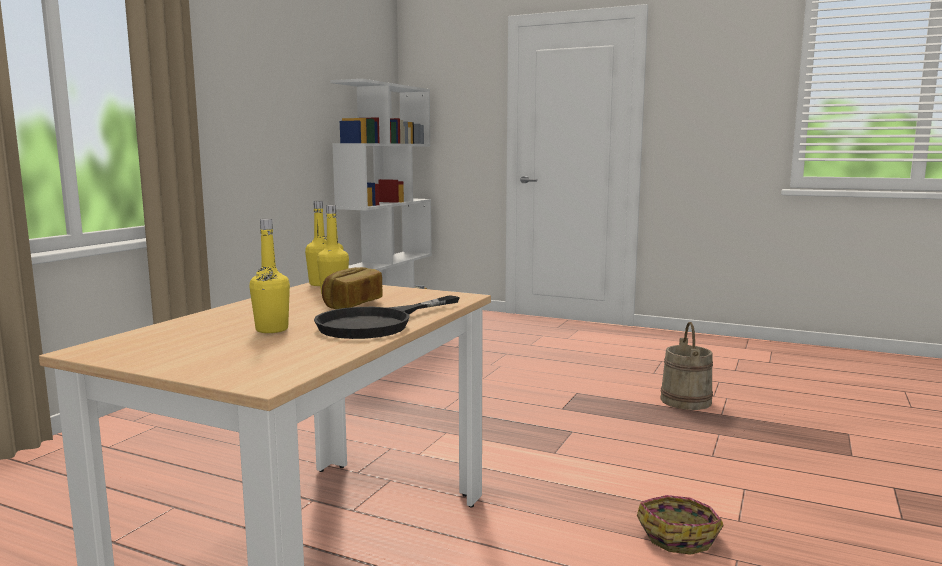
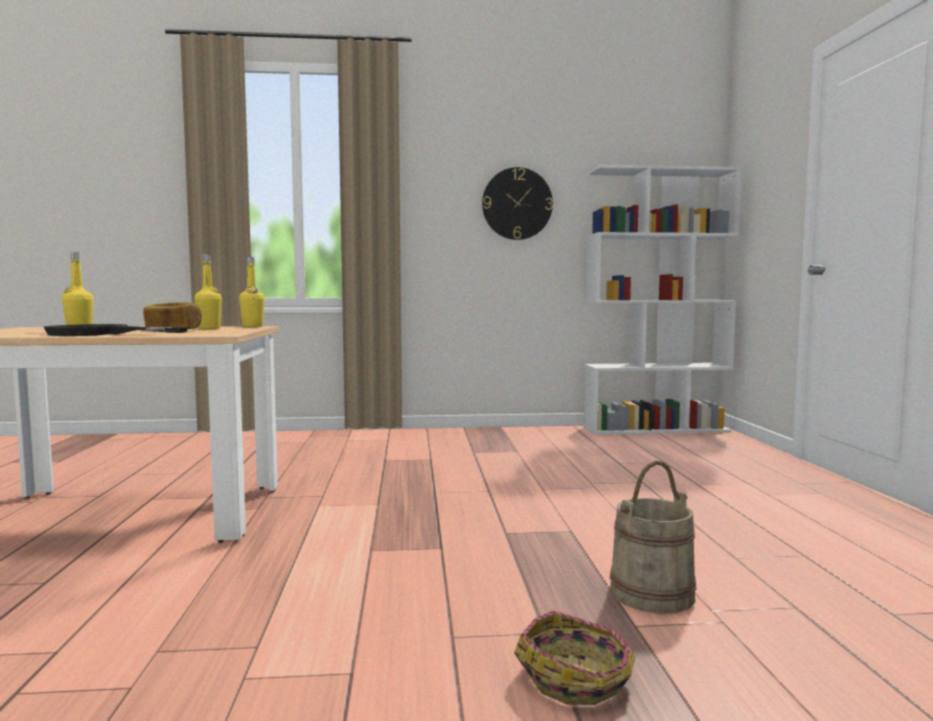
camera: 60 degrees right, 5 degrees down
(279, 108) = (517, 204): none -> wall clock
(678, 535) = (187, 643): basket -> basket (577, 677)

